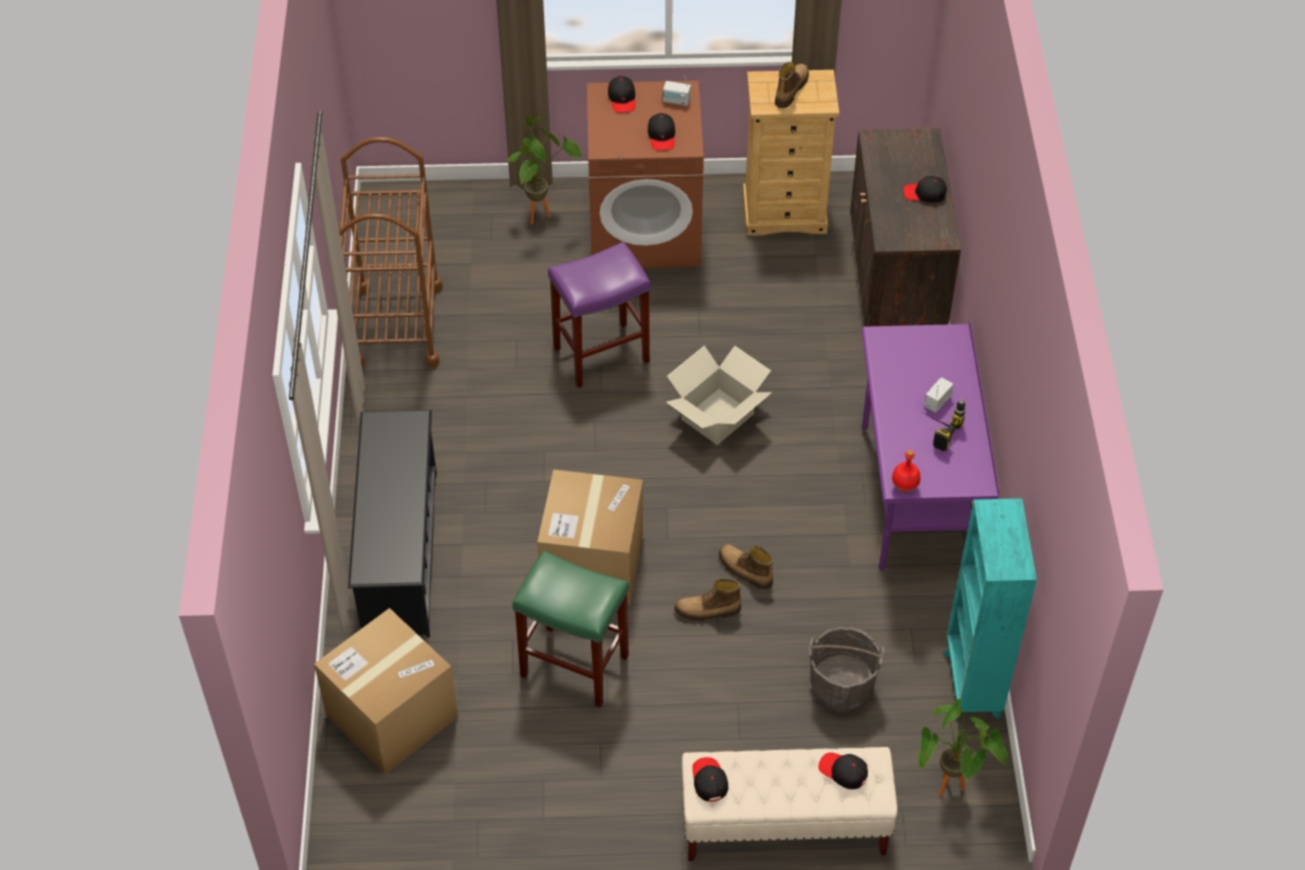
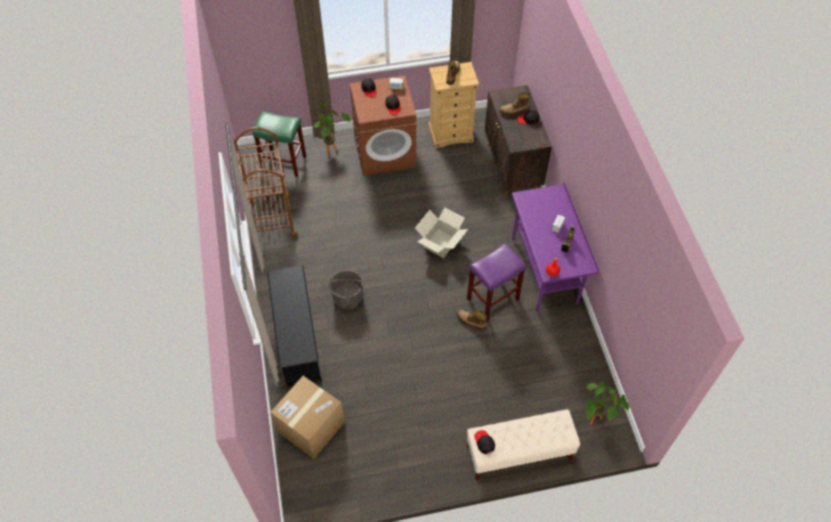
camera: 10 degrees left, 5 degrees up
(576, 666) = (398, 385): green stool -> green stool (284, 162)
(592, 563) = (395, 329): cardboard box -> none
(602, 353) = (377, 218): purple stool -> purple stool (493, 298)
(707, 611) = (457, 346): boot -> boot (513, 111)
(841, 687) = (531, 375): grey bucket -> grey bucket (348, 297)
(843, 772) = (549, 426): black cap -> none
(971, 686) = (593, 364): turquoise bookcase -> none

